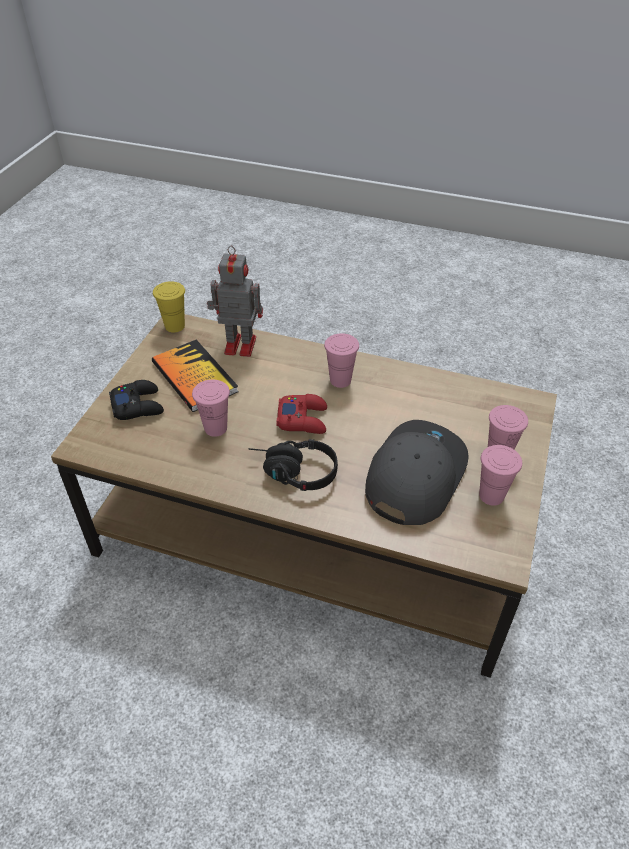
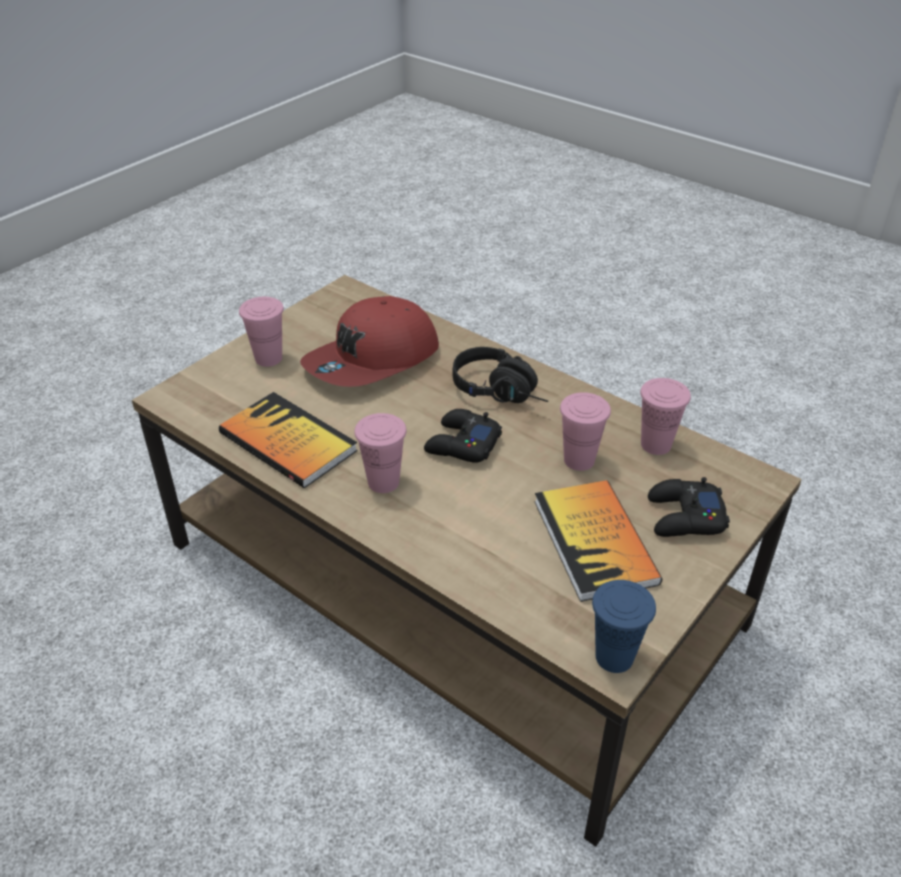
camera: 160 degrees left, 5 degrees down
(175, 326) = (614, 657): yellow cup -> blue cup
(238, 345) = (510, 582): toy robot -> none
(303, 419) = (462, 444): red game controller -> black game controller
(414, 475) = (373, 361): grey cap -> red cap
(421, 390) = (288, 442): none -> book
(491, 495) = (312, 330): pink cup -> pink cup (656, 445)

